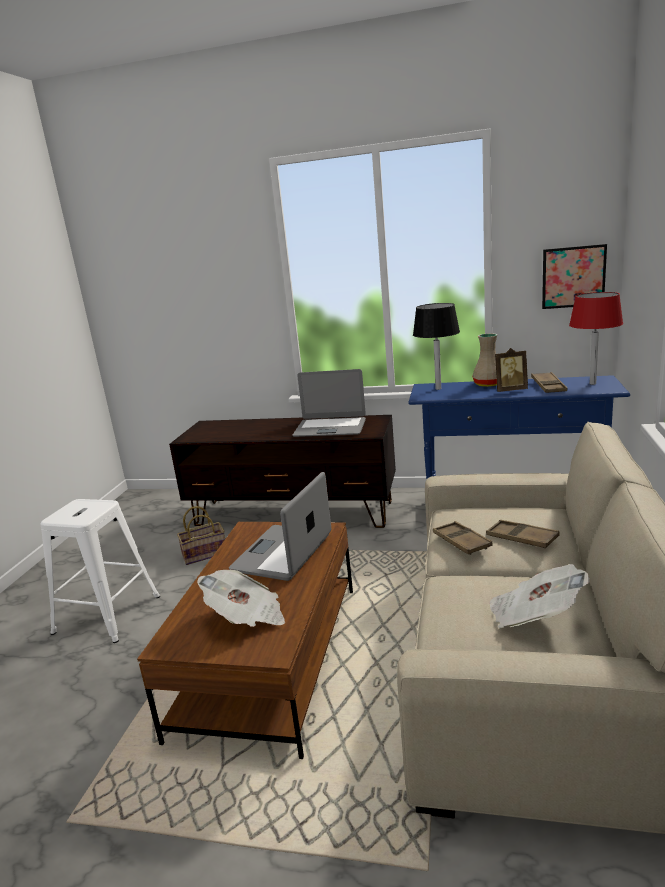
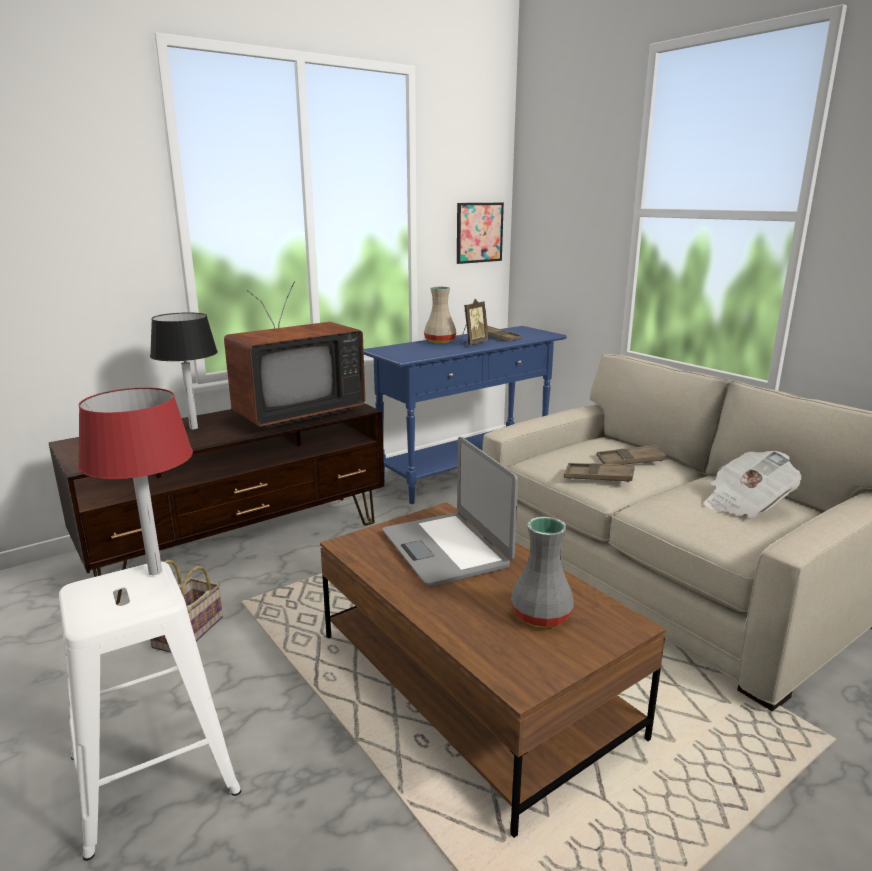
camera: 50 degrees left, 0 degrees up
(247, 617) = (541, 614): newspaper -> grey vase
(330, 428) = (294, 413): laptop -> television
(438, 389) = (402, 350): black table lamp -> black table lamp (194, 428)
(592, 383) = (525, 332): red table lamp -> red table lamp (155, 571)

